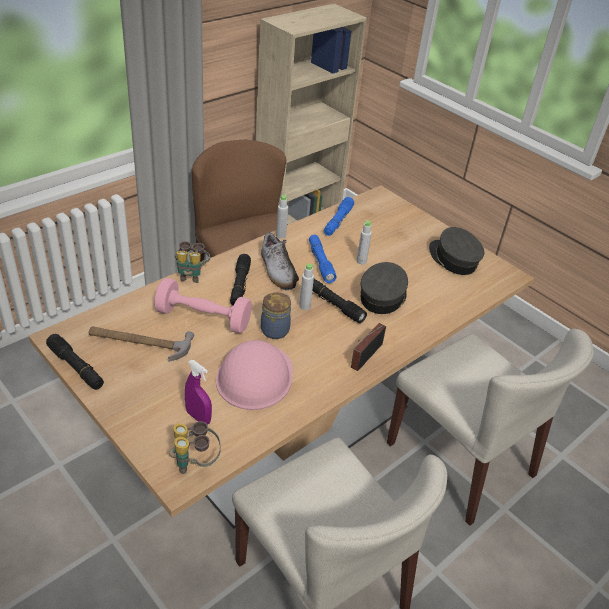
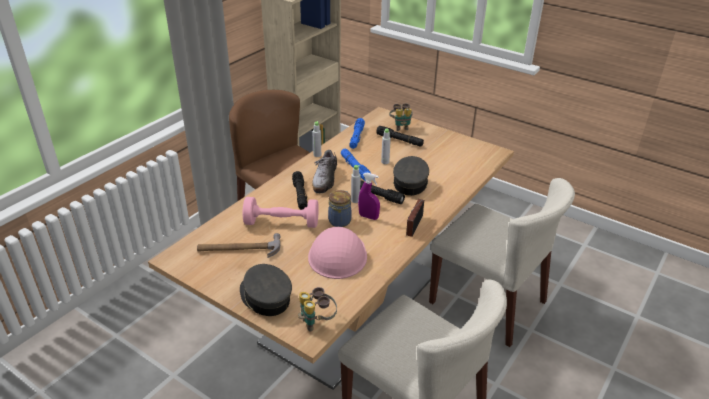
camera: 10 degrees left, 5 degrees down
(76, 367) = (196, 276): black flashlight -> black flashlight (399, 140)
(191, 275) = (259, 194): binoculars -> binoculars (401, 127)
(198, 417) = (306, 291): purple spray bottle -> purple spray bottle (368, 217)
(278, 270) = (325, 179): shoe -> shoe turned 45 degrees clockwise
(453, 259) = (451, 148): grey cap -> grey cap (265, 297)

